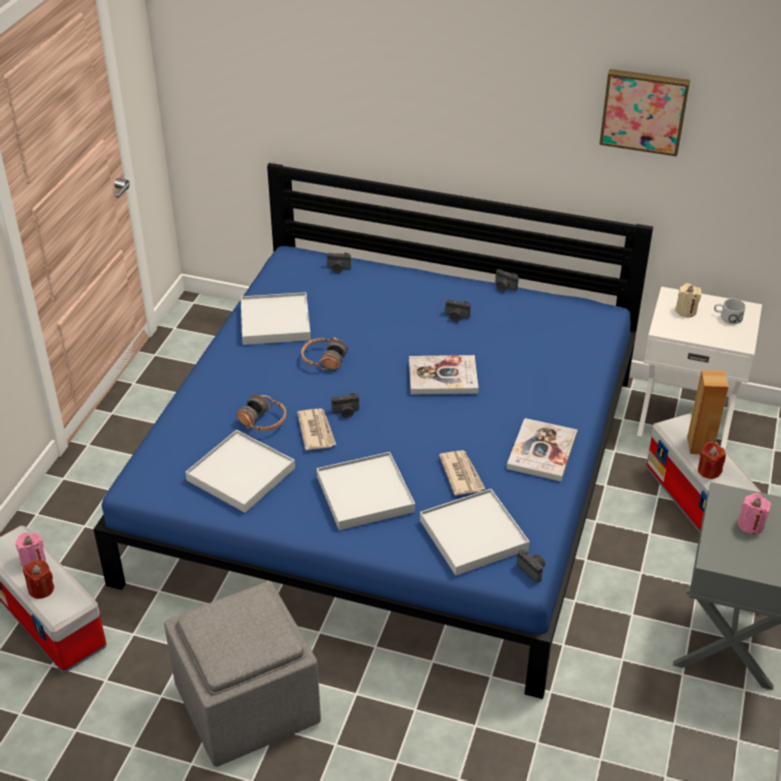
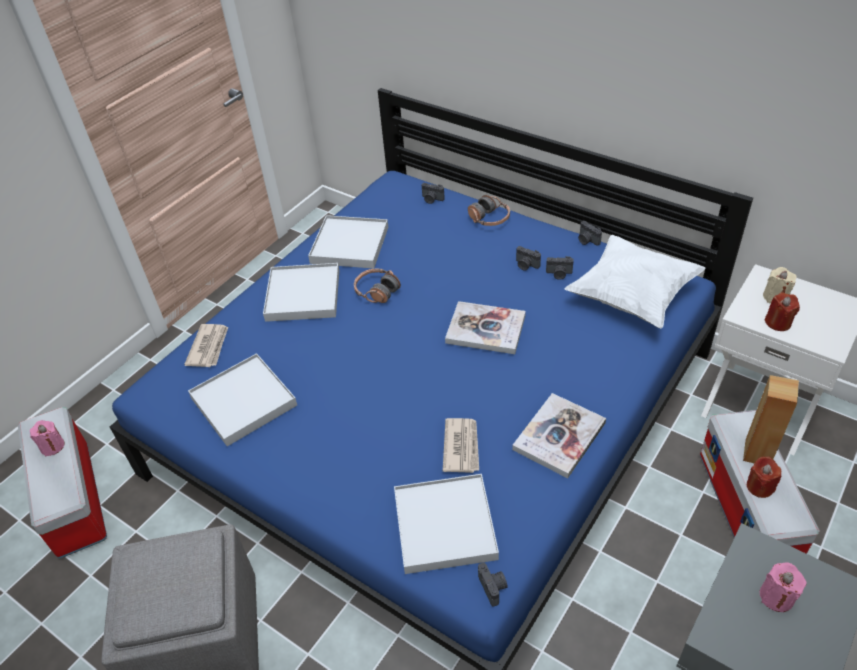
camera: 20 degrees right, 5 degrees up
(41, 589) = (44, 478): red candle -> red candle (778, 322)
(263, 421) = (291, 347): headphones -> headphones (489, 219)
(316, 431) = (336, 367): newspaper -> newspaper (209, 347)
(346, 412) = (374, 352): camera -> camera (559, 274)
(364, 494) = (352, 449): white tray -> white tray (303, 295)
(562, 330) = (632, 296): none -> white pillow
(644, 110) = (759, 60): picture -> none
(727, 317) = (823, 312): white mug -> none

